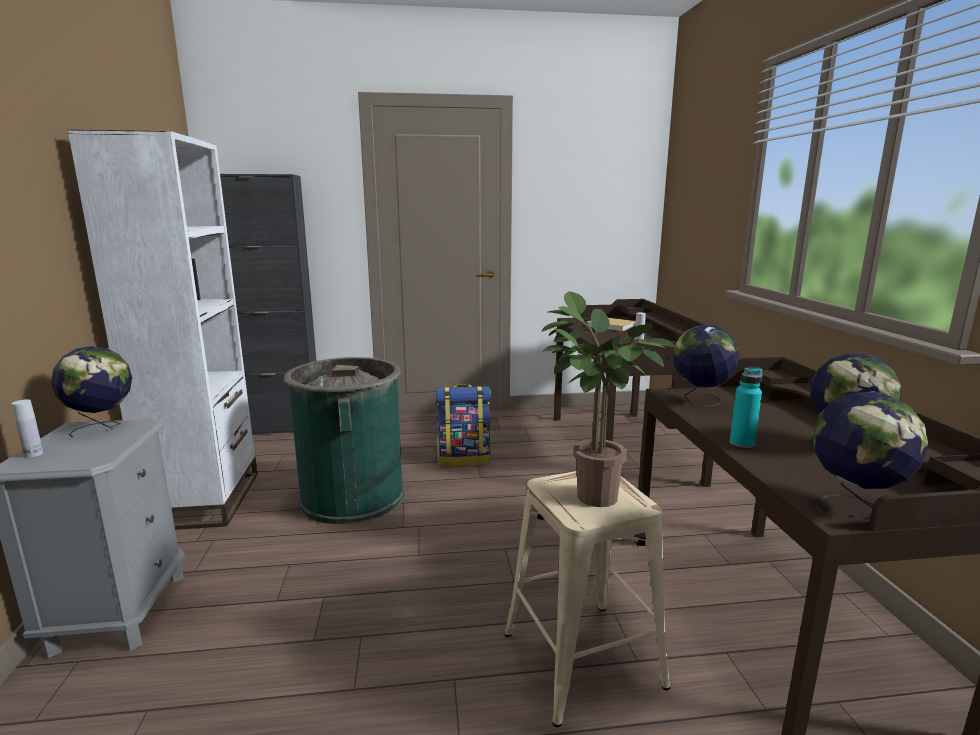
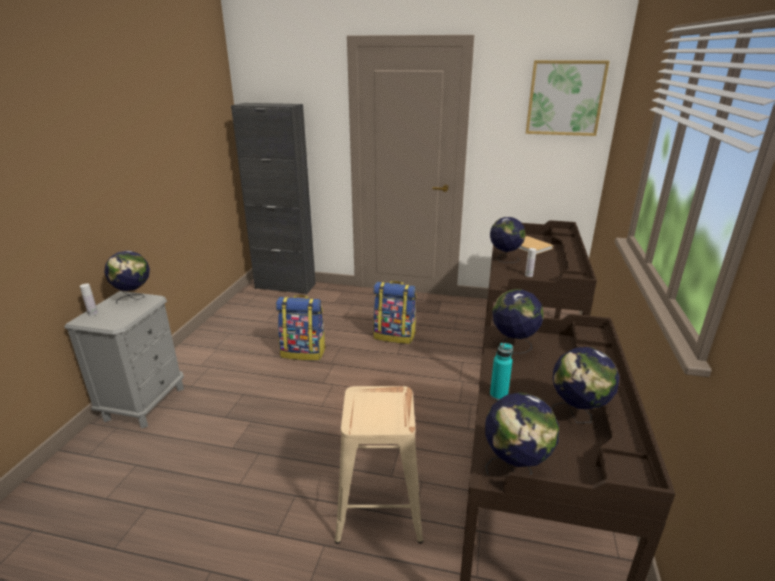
camera: 20 degrees right, 10 degrees up
(206, 500) = (217, 337): white bookcase -> none
(353, 496) = (304, 352): green trash can -> backpack
(589, 497) = (375, 410): potted plant -> none
(596, 337) = (504, 259): none -> globe
(614, 166) = (565, 98): none -> picture

